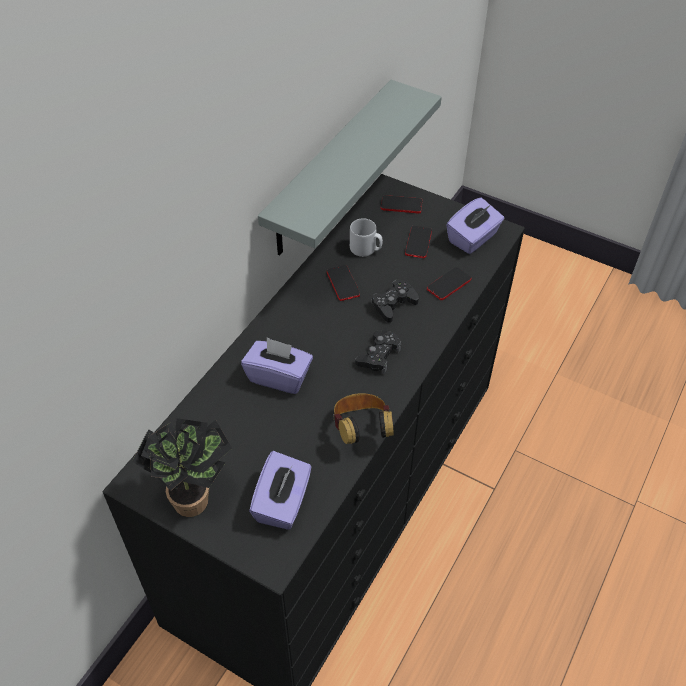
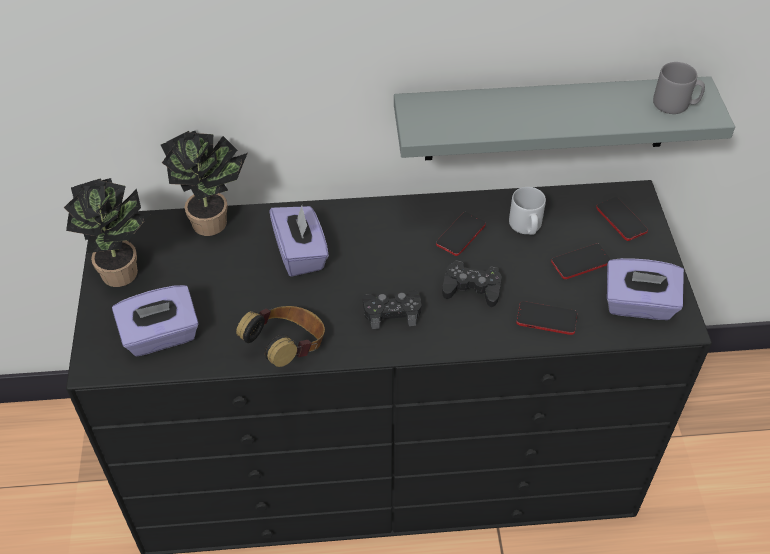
camera: 55 degrees right, 0 degrees up
(197, 412) = (215, 222): none -> potted plant
(400, 105) = (675, 104): none -> grey mug

